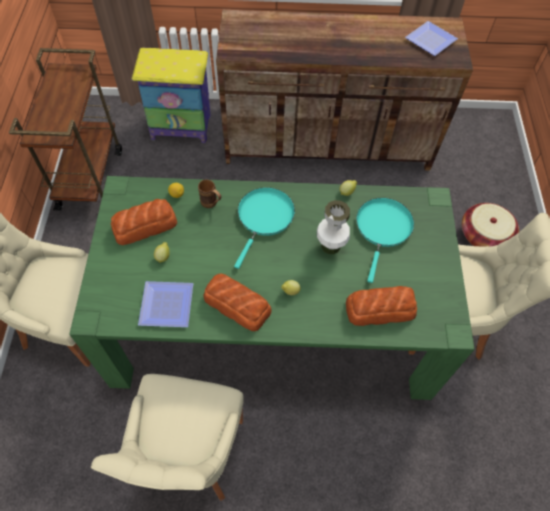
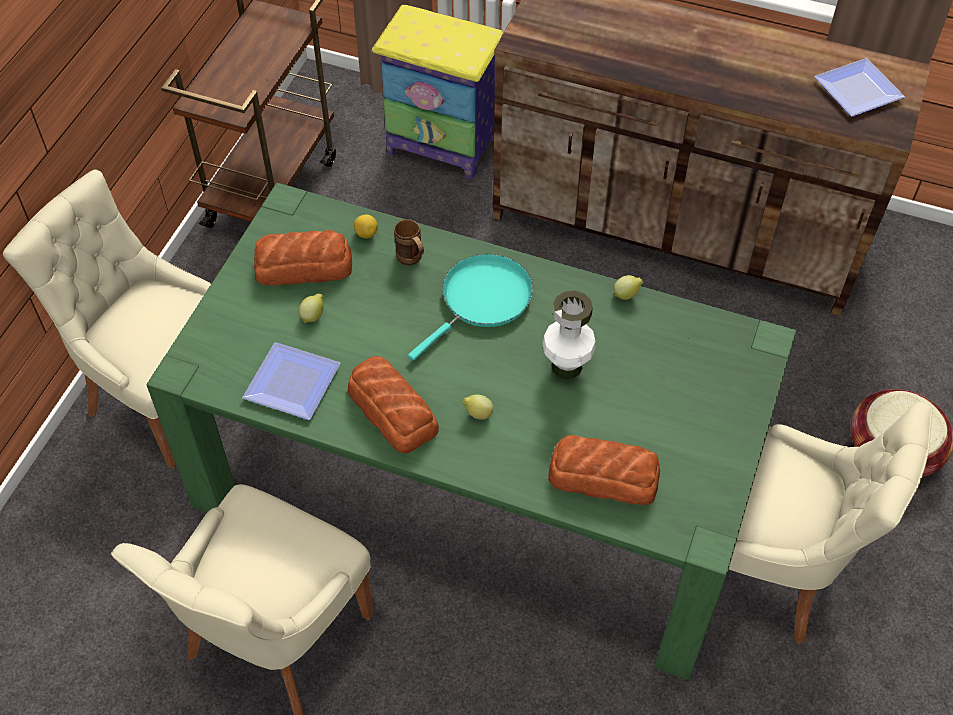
camera: 20 degrees right, 5 degrees down
(383, 229) = (659, 363): turquoise frying pan -> none

